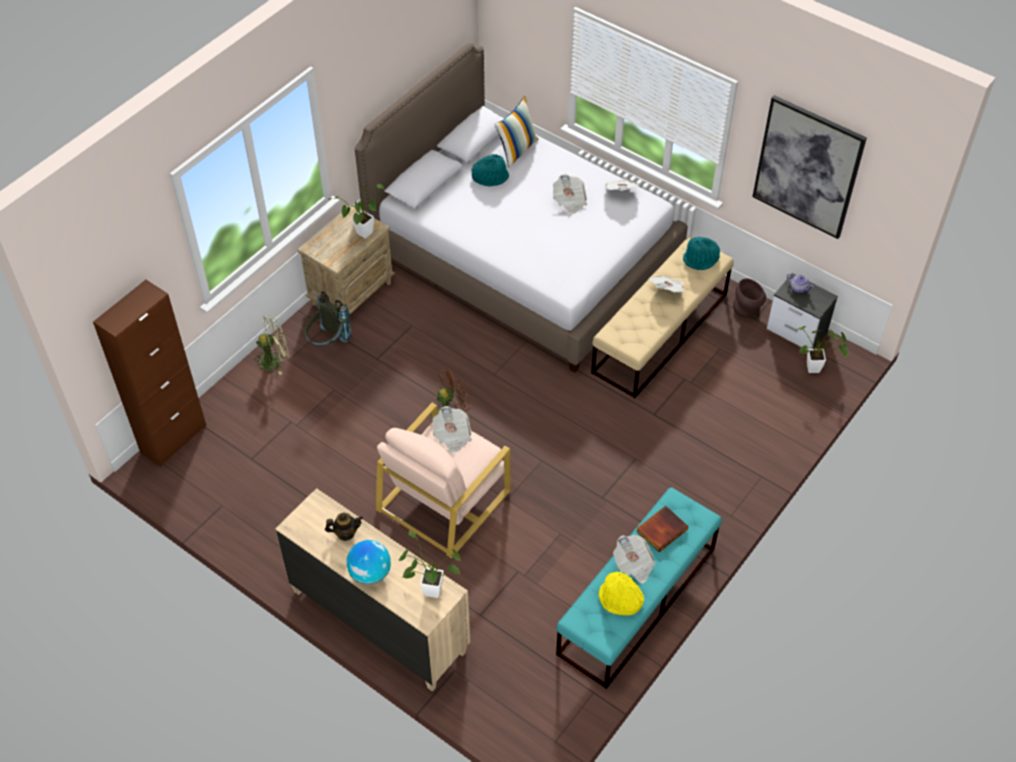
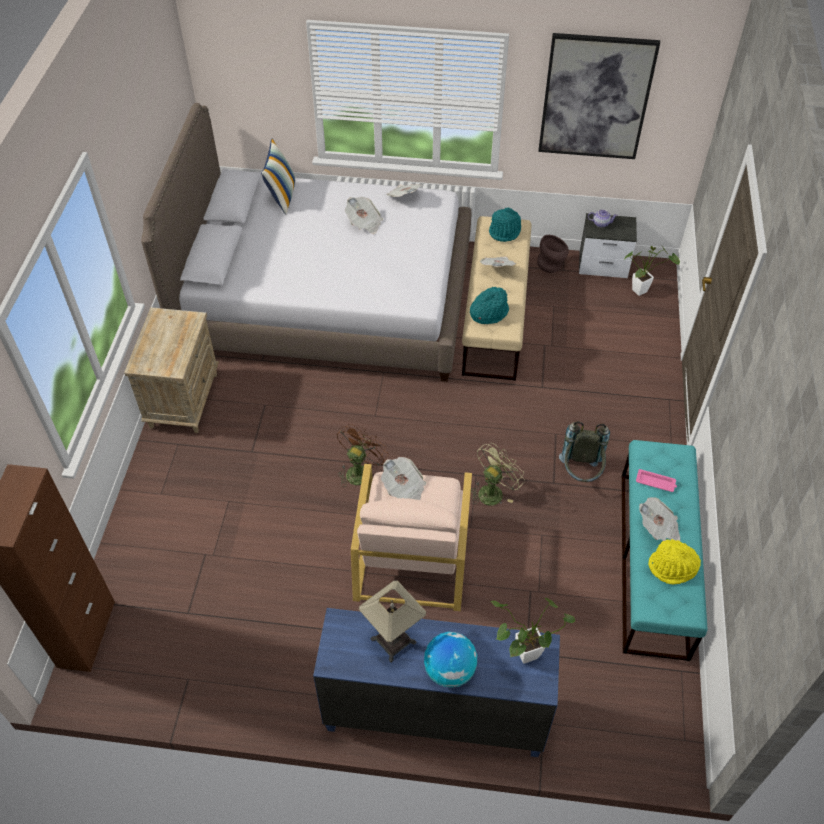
camera: 30 degrees left, 0 degrees up
(275, 360) = (146, 500): green fan -> green fan (493, 491)
(328, 342) = (191, 457): grey backpack -> grey backpack (581, 474)
(345, 533) = (393, 640): teapot -> table lamp
(362, 235) = (184, 331): potted plant -> none
(379, 620) = (434, 712): beige dresser -> blue dresser
(490, 177) = (274, 229): turquoise hat -> turquoise hat (488, 312)
(661, 529) = (656, 482): book -> pink tray

